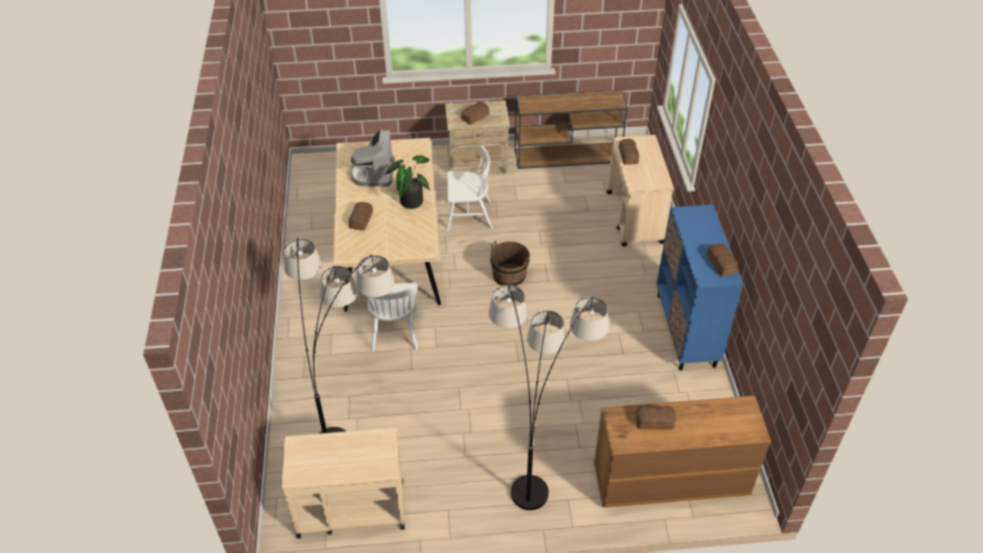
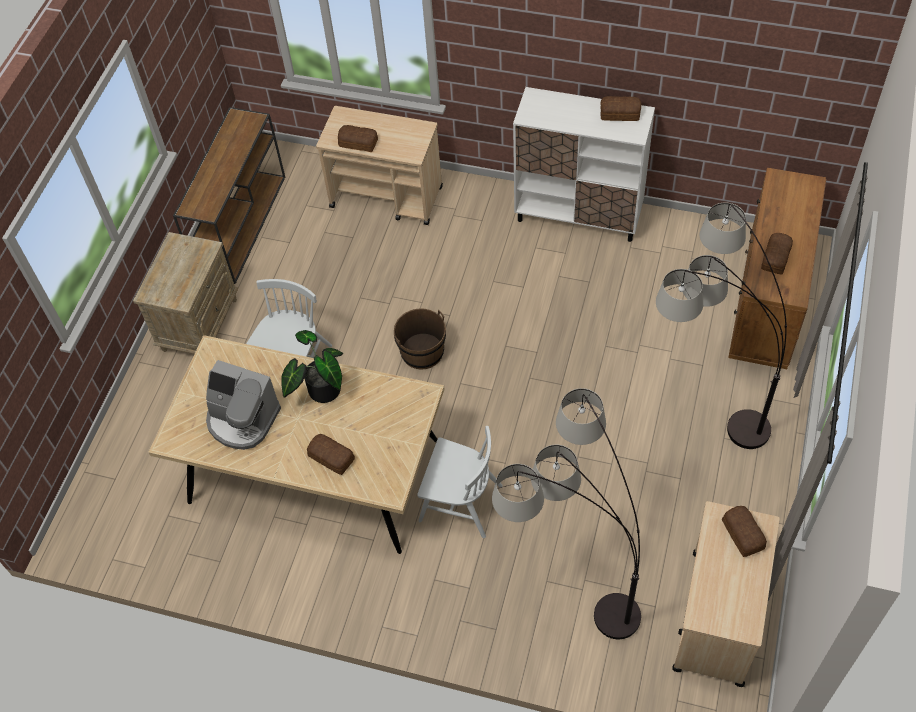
camera: 65 degrees left, 10 degrees up
(476, 117) = (184, 273): bread -> bread (743, 533)
(686, 330) = (579, 215): blue cabinet -> white cabinet

